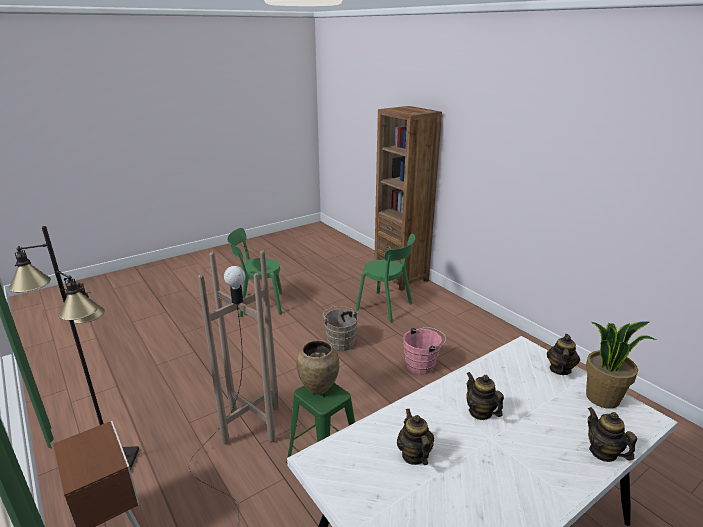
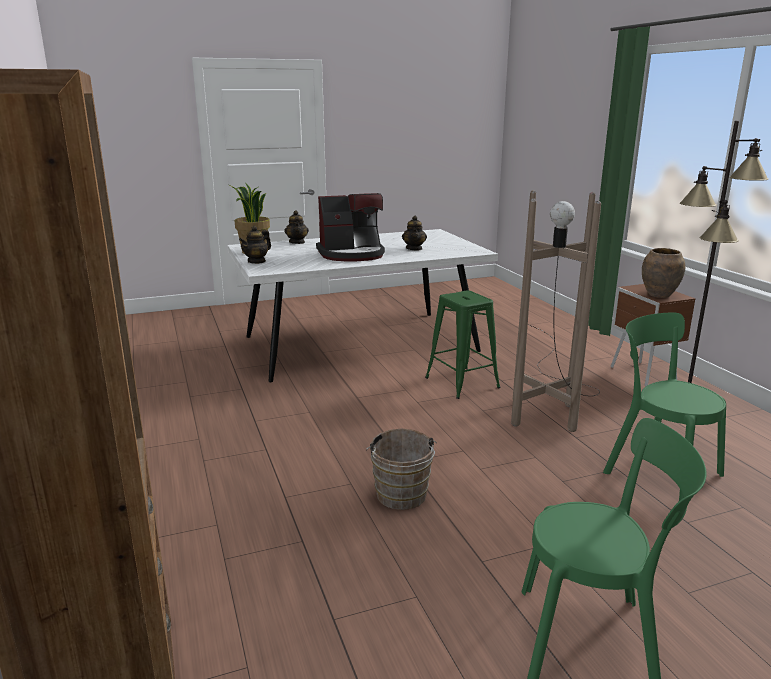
camera: 165 degrees left, 5 degrees down
(318, 388) = (469, 299): brown vase -> brown vase (659, 295)
(386, 307) = (257, 563): green chair -> green chair (657, 471)
(422, 365) = (291, 444): pink bucket -> none
(480, 412) = (352, 254): teapot -> coffee machine

